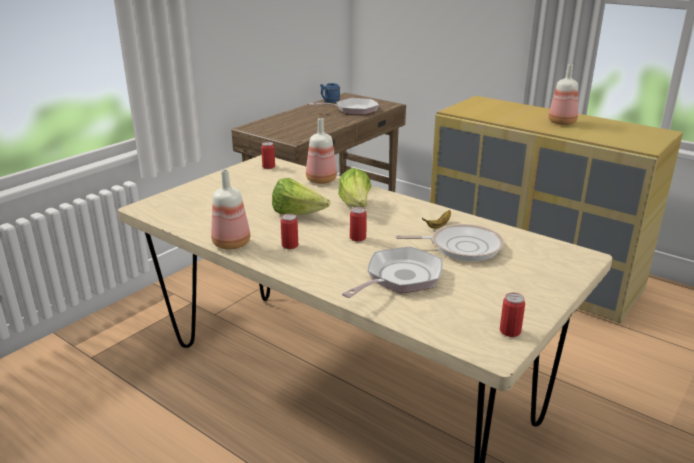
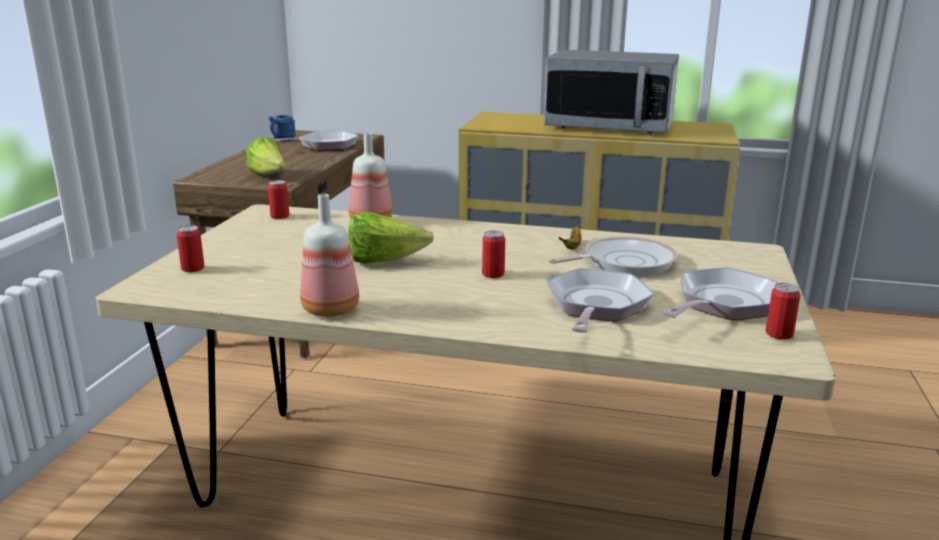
camera: 25 degrees left, 5 degrees down
(290, 245) = (415, 297): can -> can (193, 268)
(356, 206) = (449, 241): lettuce -> lettuce (269, 176)
(496, 297) = (723, 304): none -> frying pan
(562, 122) = (609, 126): bottle -> microwave

